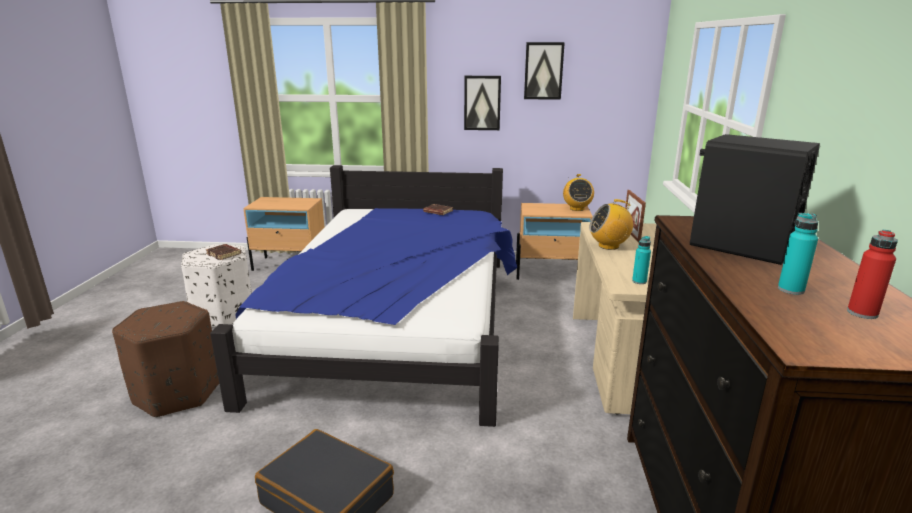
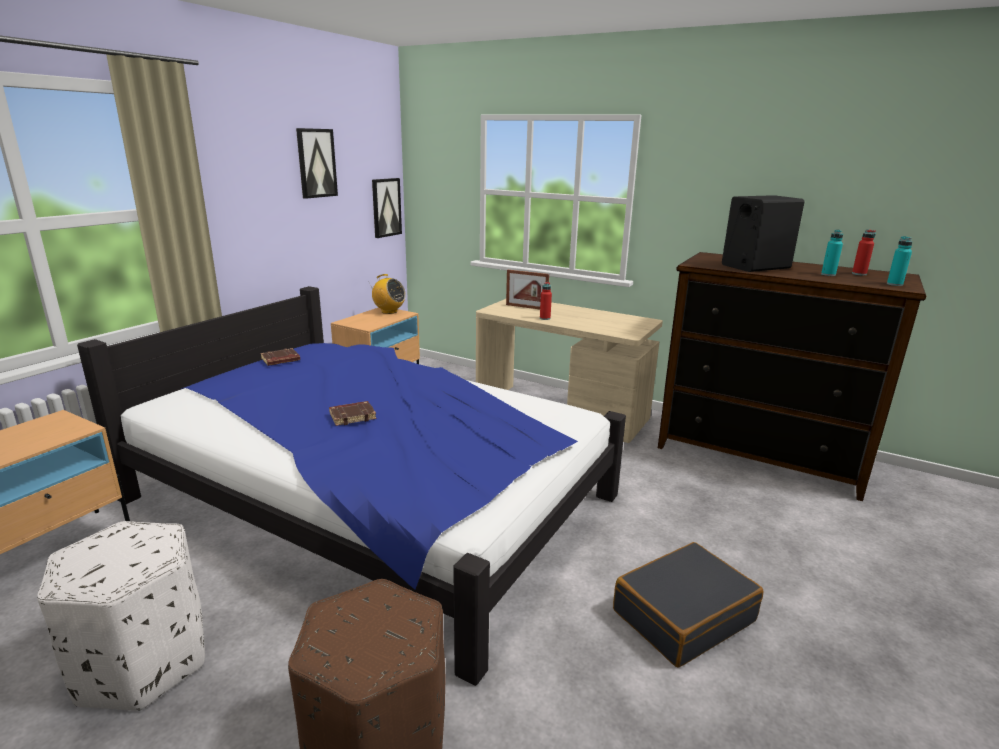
camera: 65 degrees left, 0 degrees up
(224, 254) = (143, 543): brown book -> brown book (353, 416)
(482, 103) = (261, 208): picture -> picture (386, 207)
(609, 246) = (545, 318): radio -> red bottle
(639, 281) = (623, 329): turquoise bottle -> turquoise bottle (894, 284)

